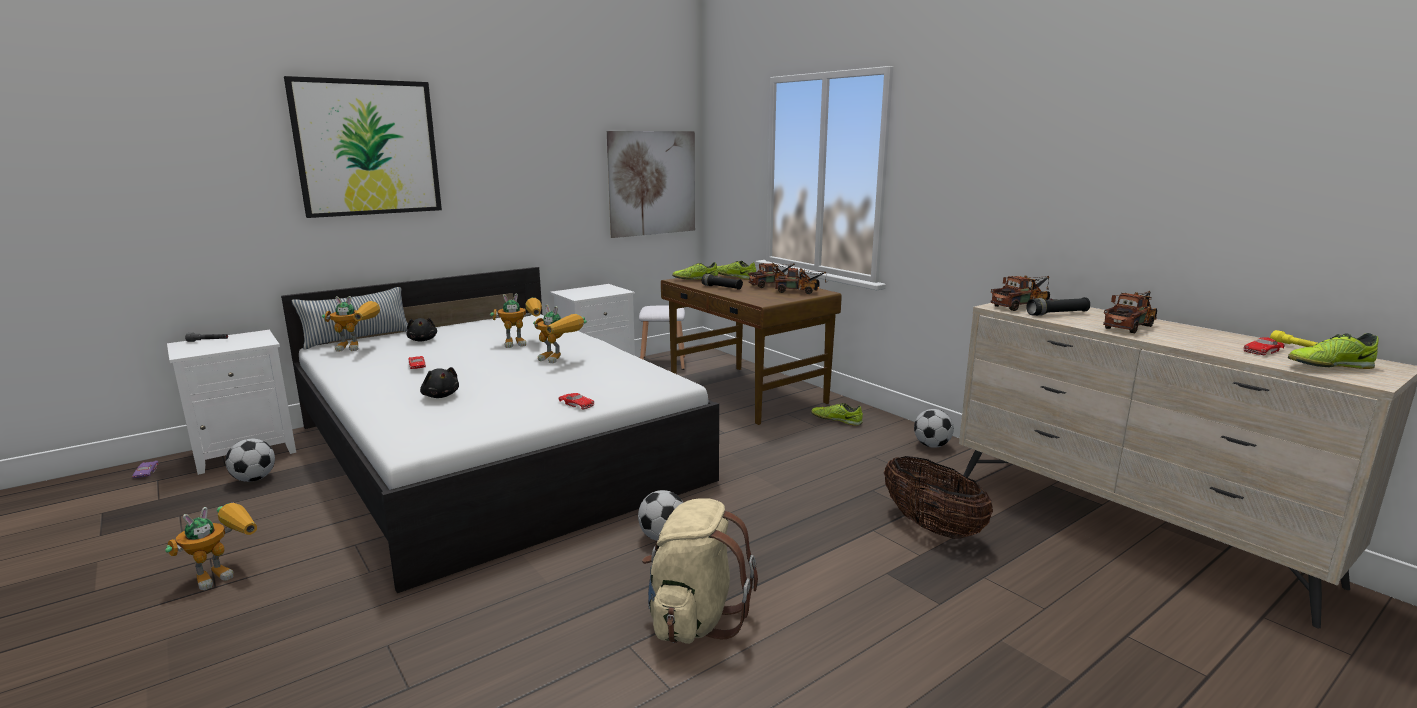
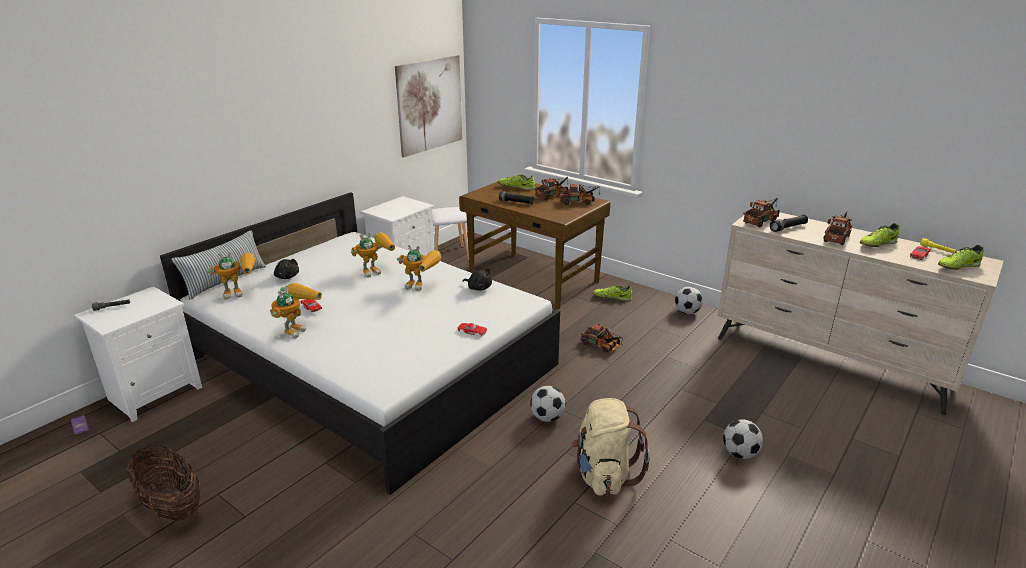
camera: 15 degrees left, 10 degrees up
(225, 572) = (242, 503): toy robot -> toy robot (297, 328)
(254, 479) = (188, 418): football -> football (739, 453)
(367, 148) = (214, 113): picture -> none
(440, 396) = (360, 337): black plush toy -> black plush toy (478, 288)
(695, 280) = (487, 194): shoe -> shoe (877, 244)
(790, 468) = (602, 346): none -> toy truck
(931, 527) = (715, 380): basket -> basket (171, 506)

